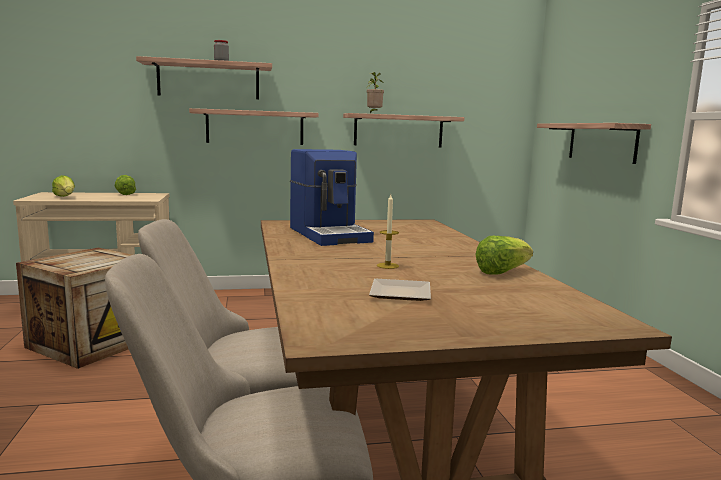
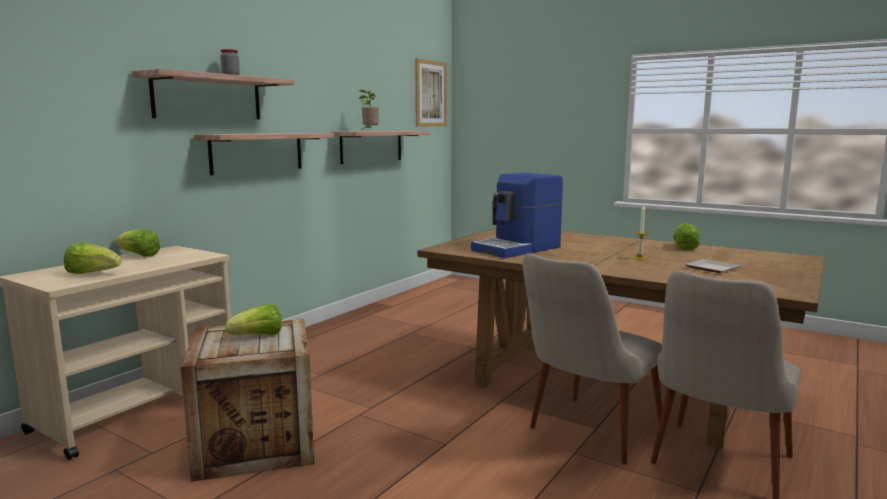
camera: 45 degrees left, 0 degrees up
(95, 260) = (258, 336): none -> lettuce
(330, 234) = (518, 249): coffee machine -> coffee machine turned 120 degrees clockwise
(499, 79) = (430, 94): none -> picture
(602, 142) = (543, 148): shelf -> none

